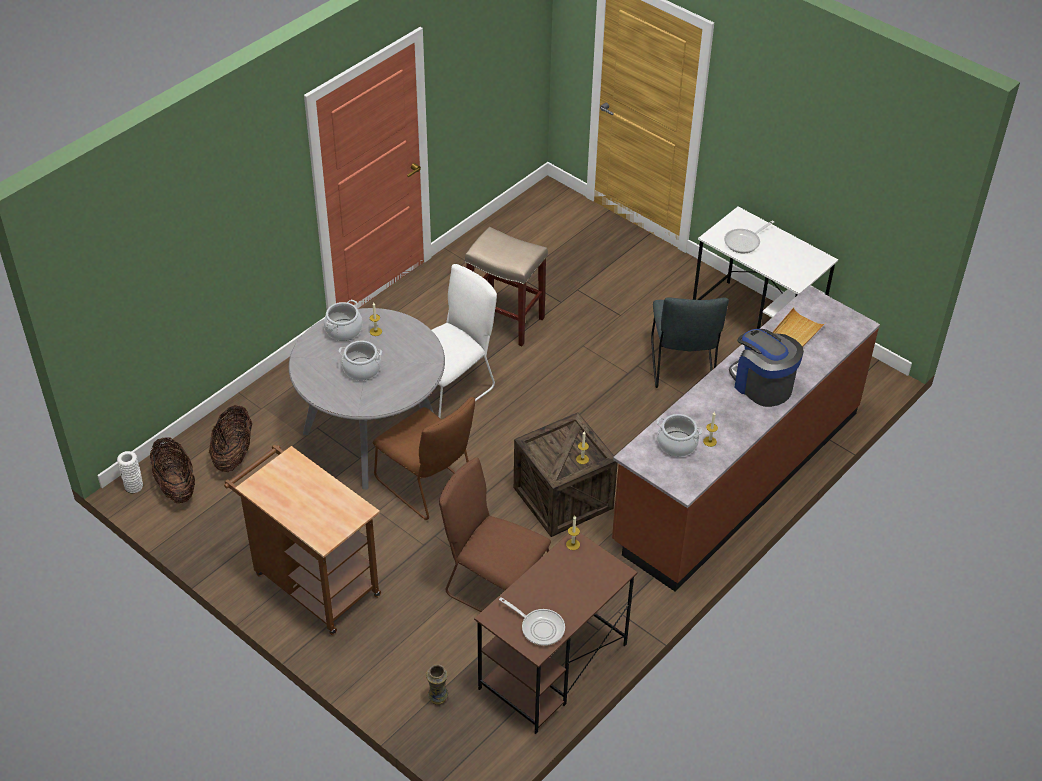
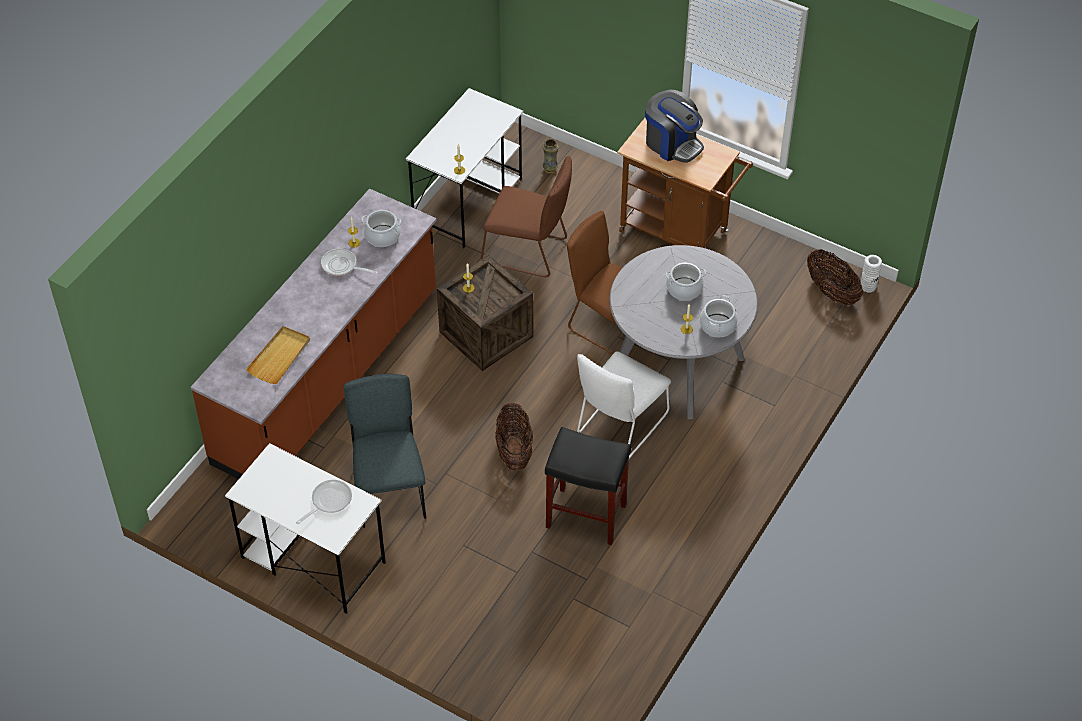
camera: 170 degrees right, 5 degrees up
(233, 454) = (796, 327): basket -> basket (514, 451)
(507, 321) = (585, 516): beige stool -> black stool
(539, 627) = (473, 110): frying pan -> frying pan (342, 266)
(552, 667) = (468, 201): brown desk -> white desk
(762, 384) = (308, 303): coffee machine -> coffee machine (672, 143)

